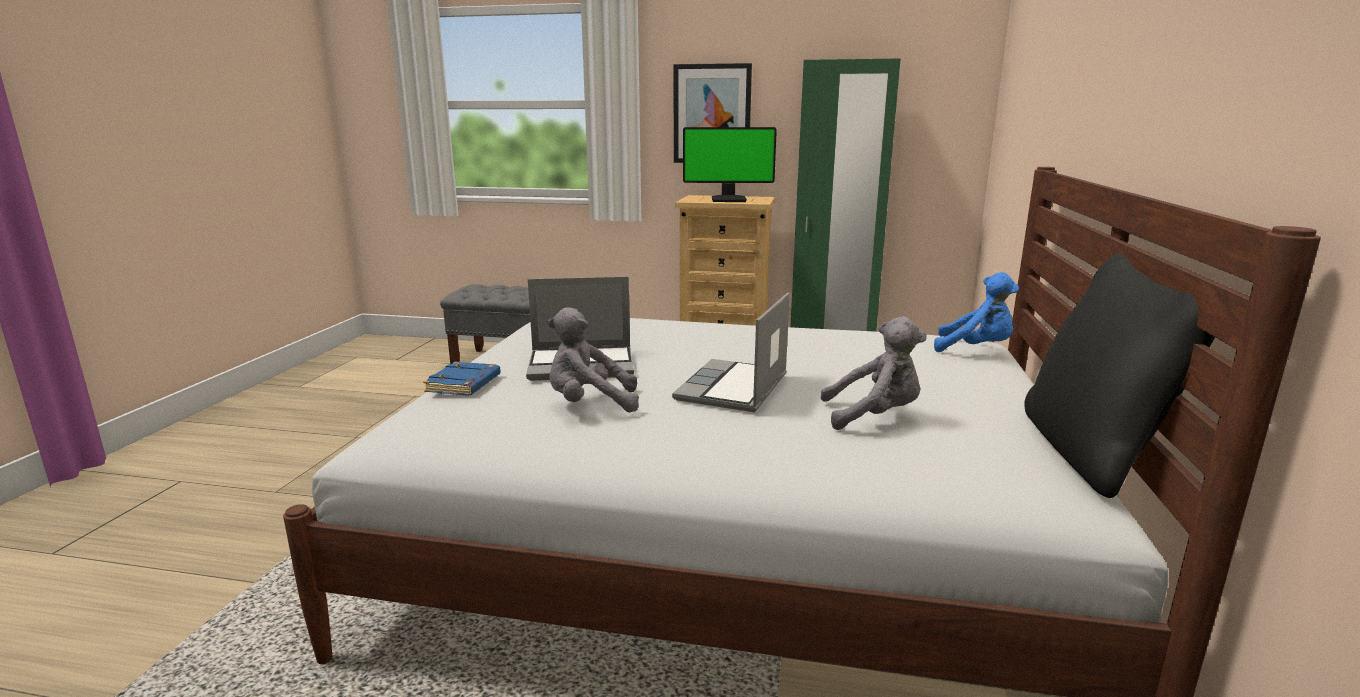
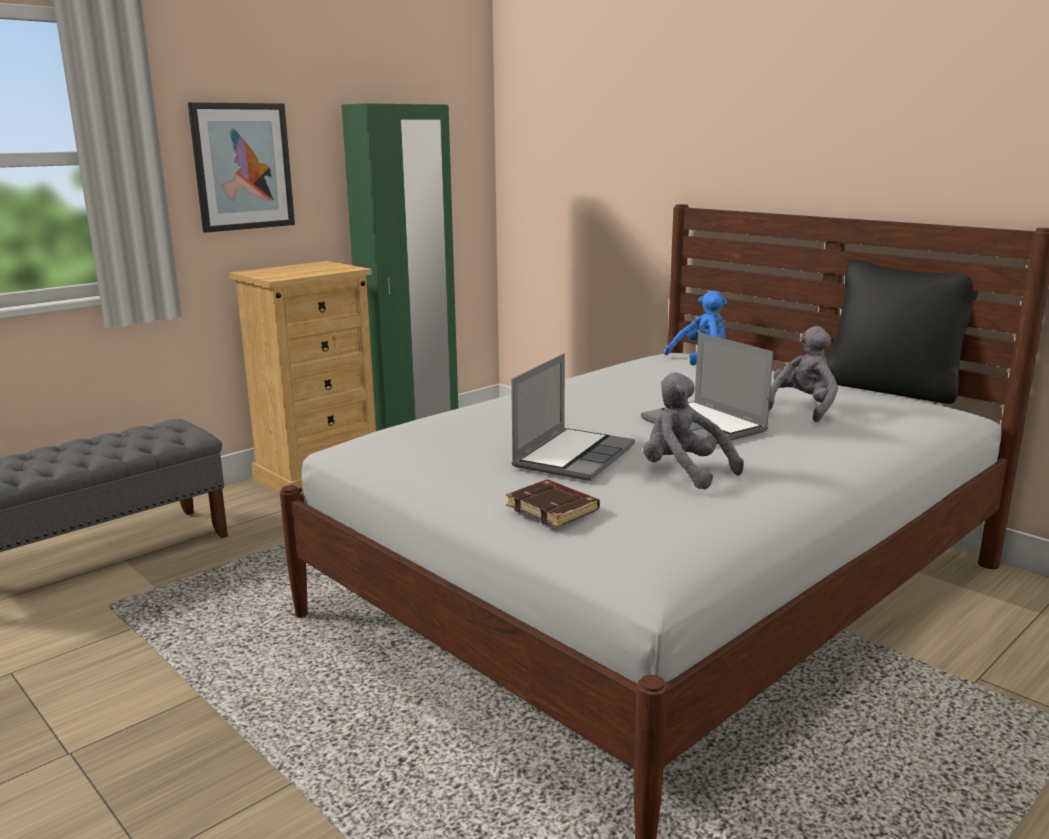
camera: 55 degrees left, 0 degrees up
(464, 384) = (554, 509): blue book -> brown book
(590, 404) = (684, 472): grey plush toy -> grey plush toy turned 105 degrees clockwise
(729, 199) = (308, 270): monitor -> none

